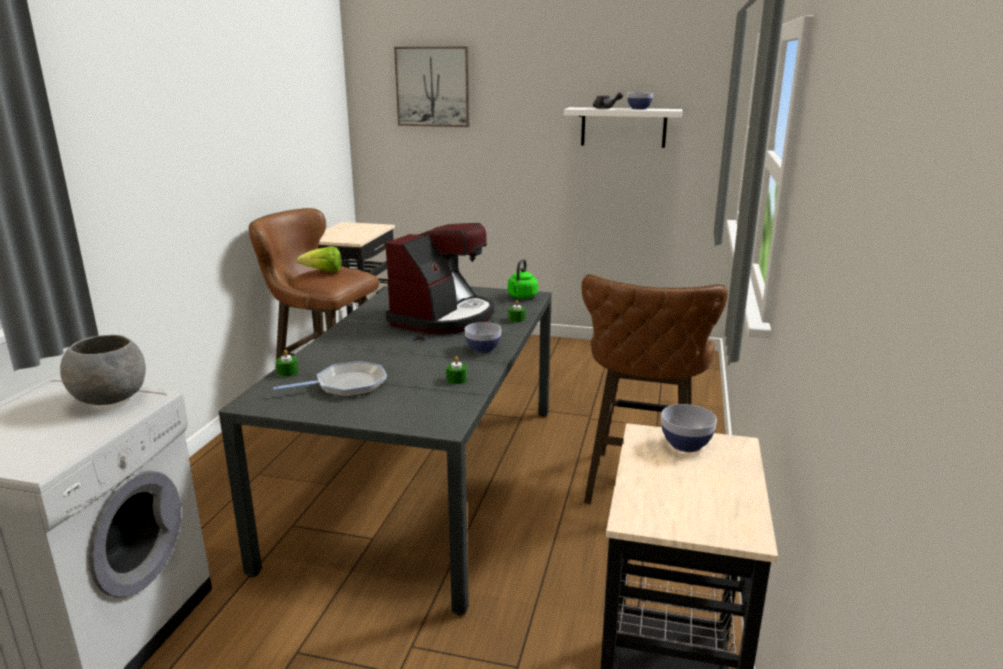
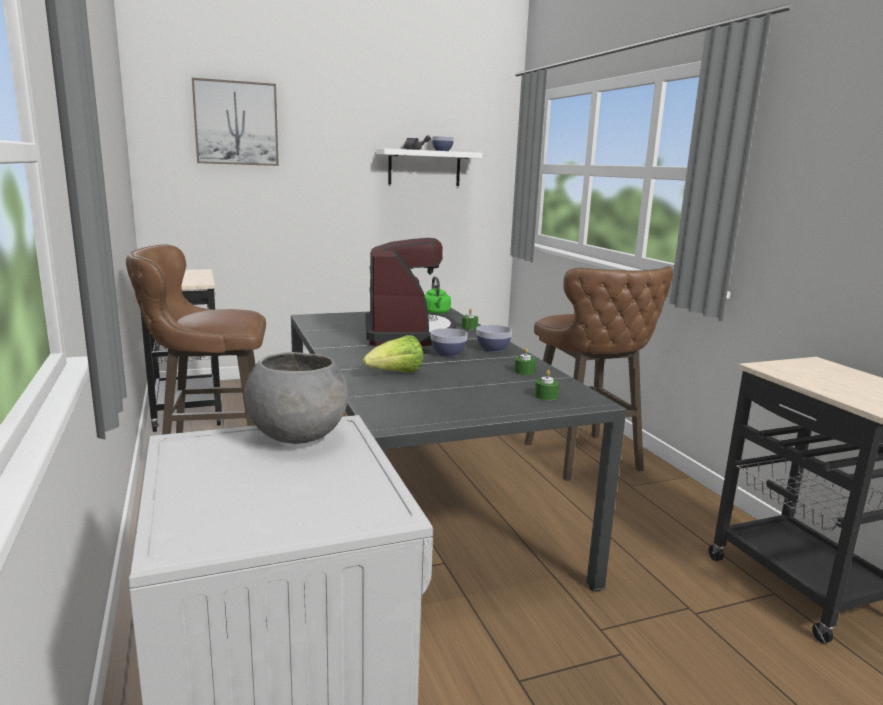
camera: 35 degrees left, 5 degrees down
(287, 372) = (364, 394): green candle -> green candle (546, 396)
(324, 272) = (216, 312): lettuce -> lettuce (395, 374)
(347, 385) = (446, 393): frying pan -> none
(685, 444) = (796, 367): bowl -> bowl (448, 354)

